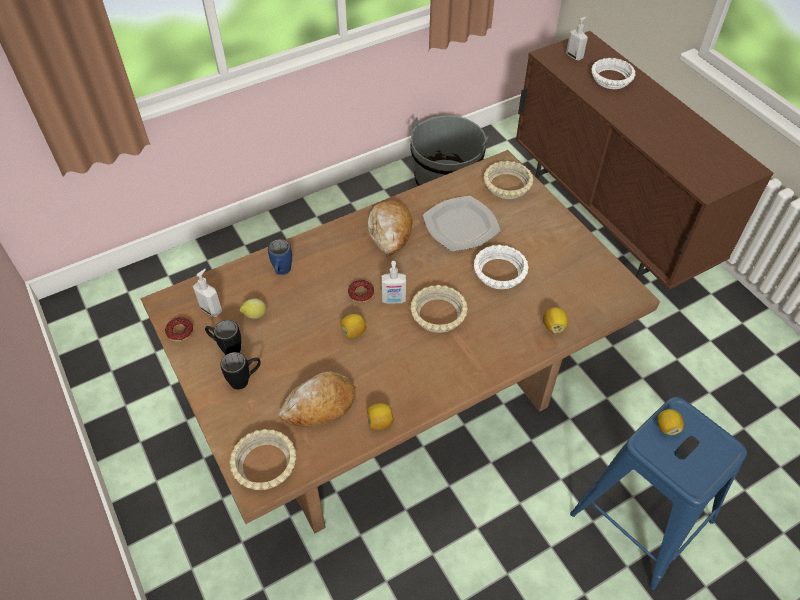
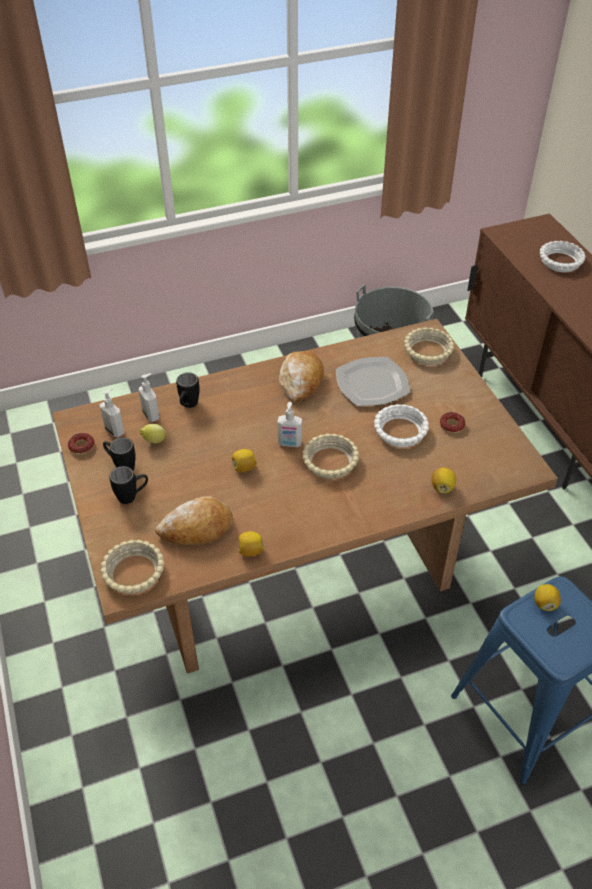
camera: 10 degrees right, 5 degrees down
(282, 273) = (188, 406): blue mug -> black mug
(361, 293) = (259, 434): donut -> donut (451, 425)
(574, 56) = (527, 236): soap dispenser -> soap dispenser (151, 415)

